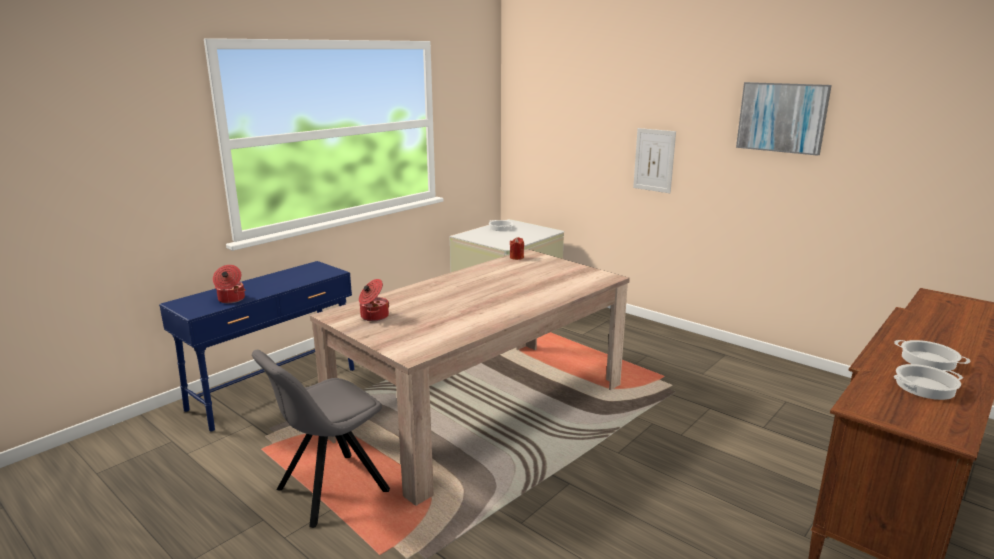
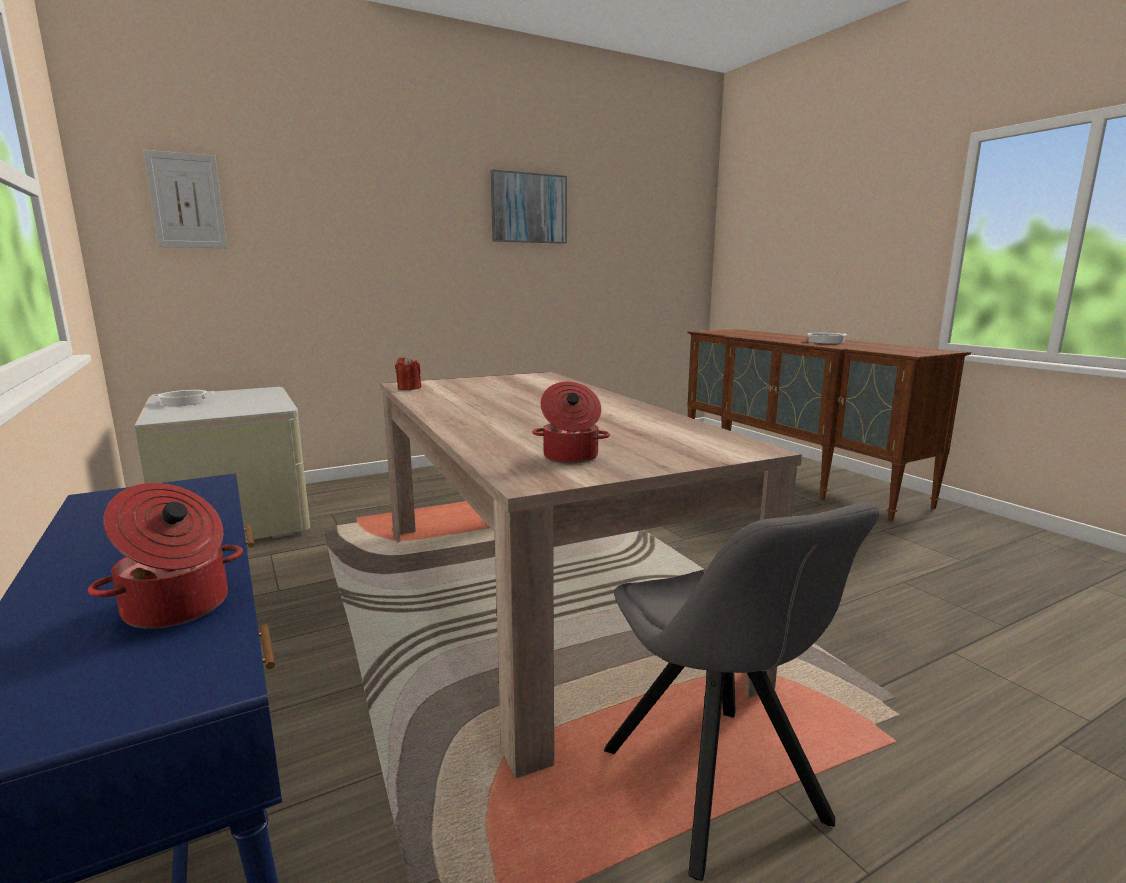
camera: 70 degrees left, 5 degrees down
(654, 160) = (397, 266): picture -> picture (186, 201)
(925, 387) = (871, 346): cooking pot -> none

